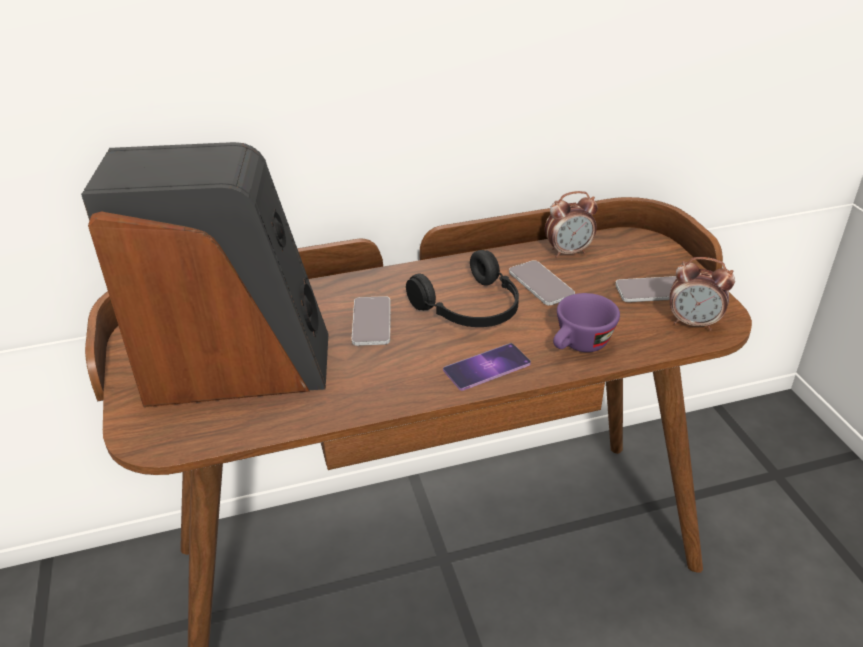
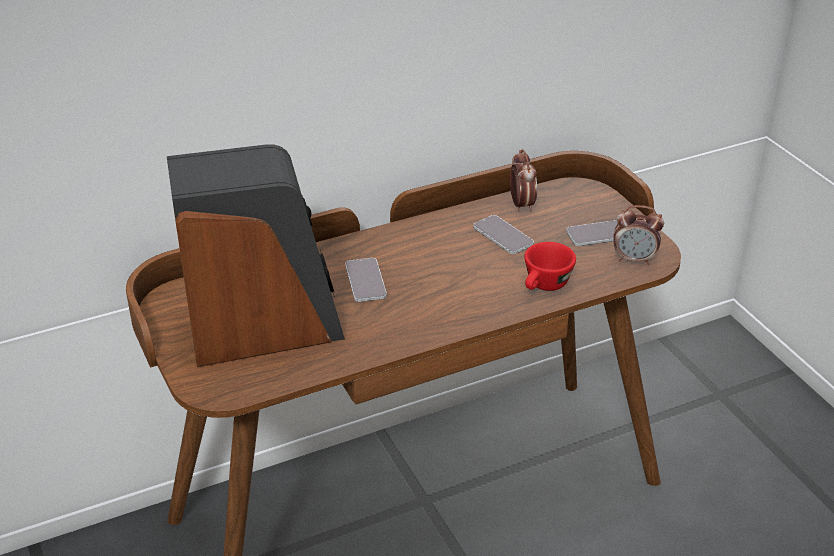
camera: 10 degrees left, 0 degrees up
(471, 309) = (448, 262): black headphones -> none
(487, 367) = (472, 310): phone -> none
(568, 252) = (521, 205): alarm clock -> alarm clock turned 75 degrees counterclockwise
(579, 346) = (544, 286): purple cup -> red cup

